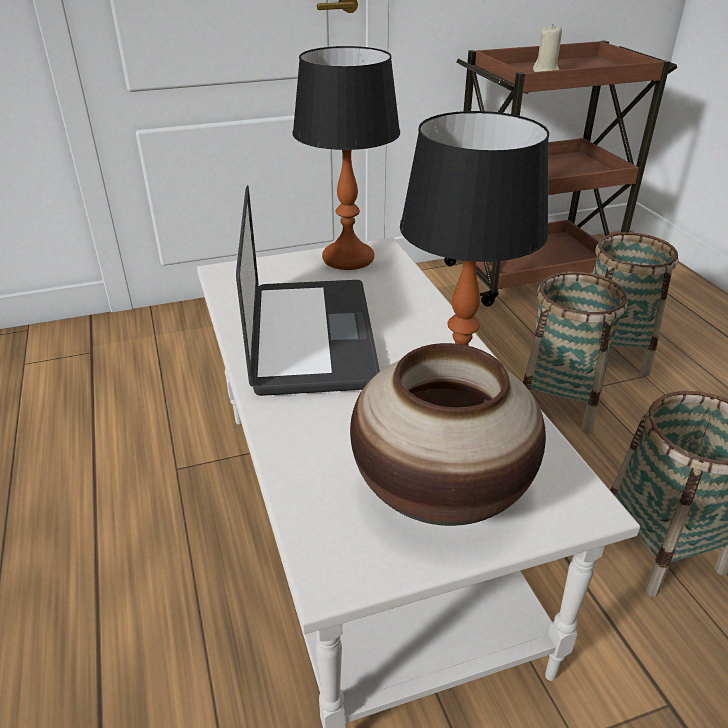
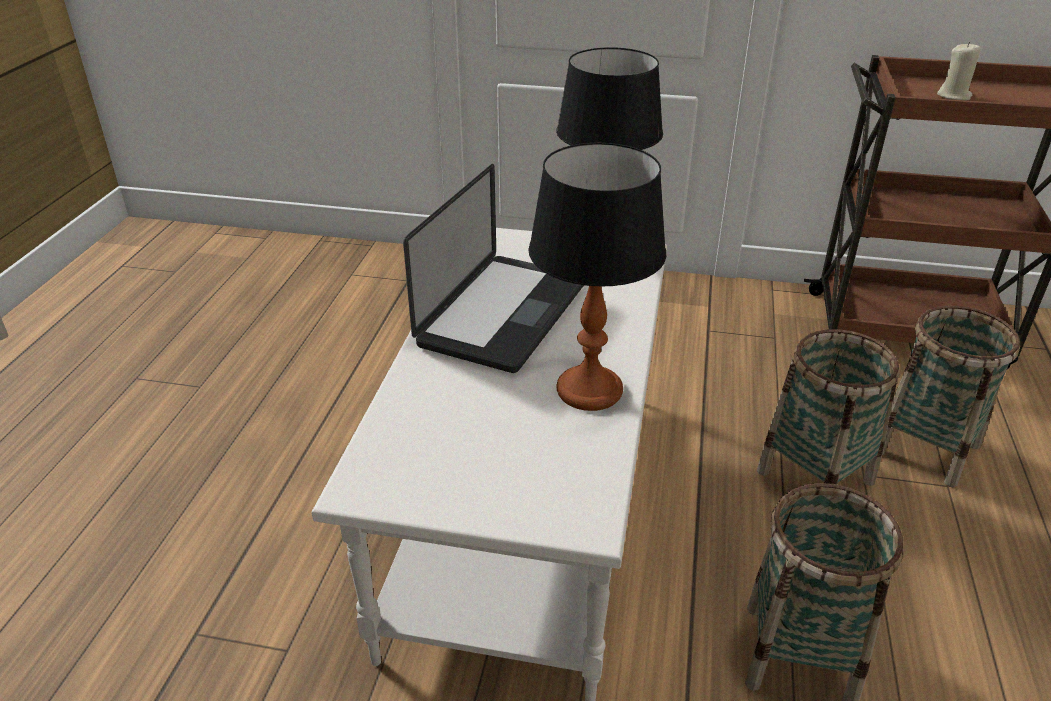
camera: 30 degrees right, 0 degrees up
(440, 496) = (482, 471): vase -> none

